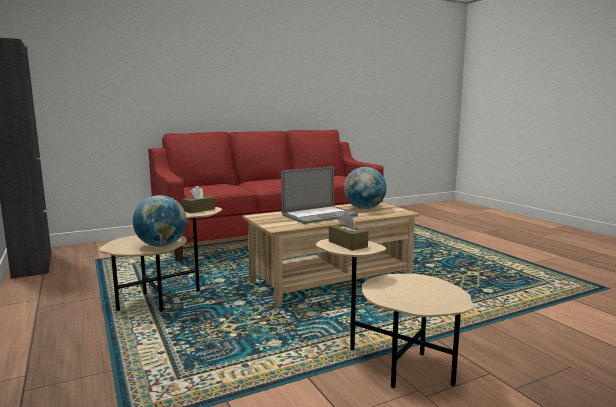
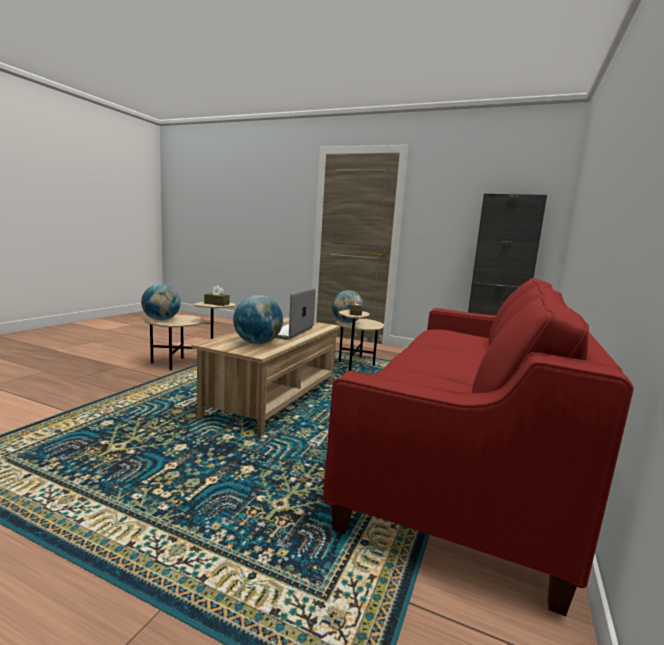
camera: 140 degrees right, 0 degrees up
(439, 292) = (161, 320): none -> globe

